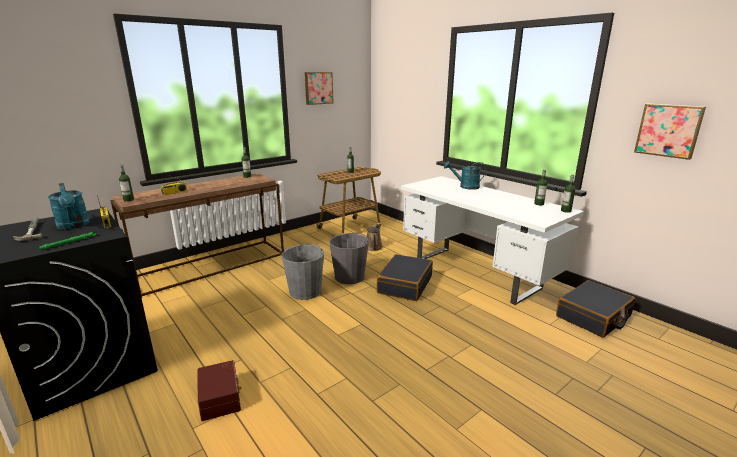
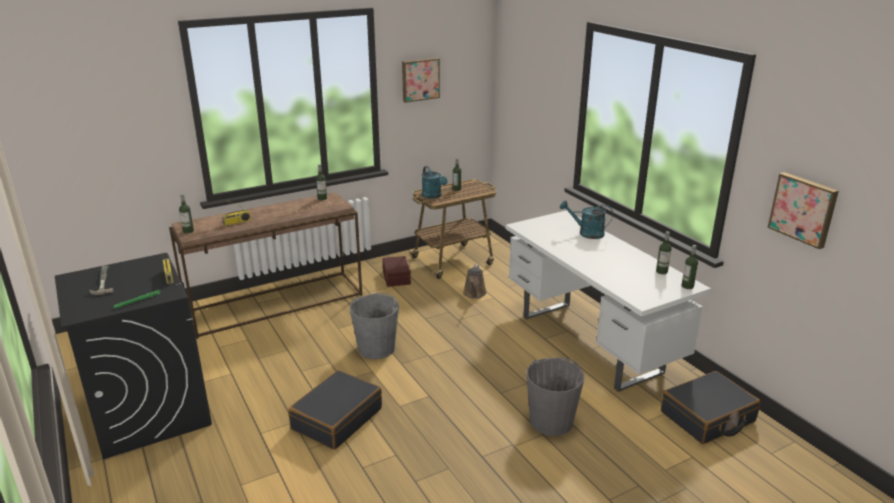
camera: 10 degrees right, 5 degrees up
(74, 226) = (139, 278): turquoise watering can -> turquoise watering can (433, 196)
(221, 397) = (269, 459): brown storage box -> brown storage box (397, 277)
(350, 276) = (433, 333): grey bucket -> grey bucket (551, 421)
(404, 285) = (495, 351): black suitcase -> black suitcase (336, 418)

